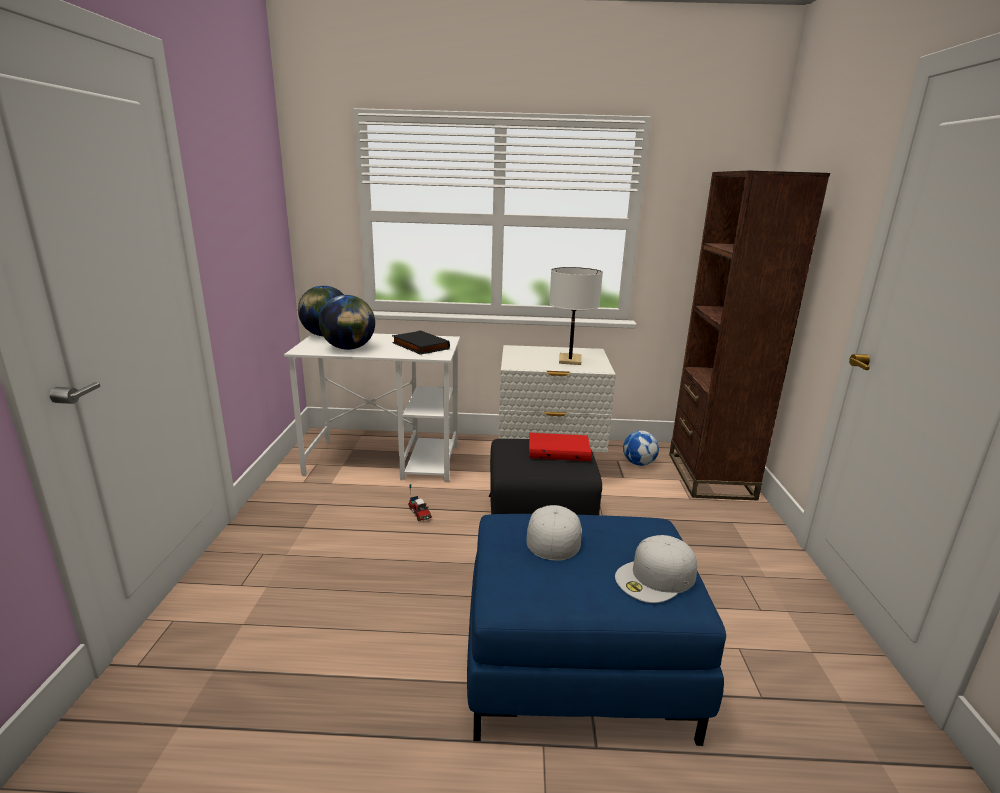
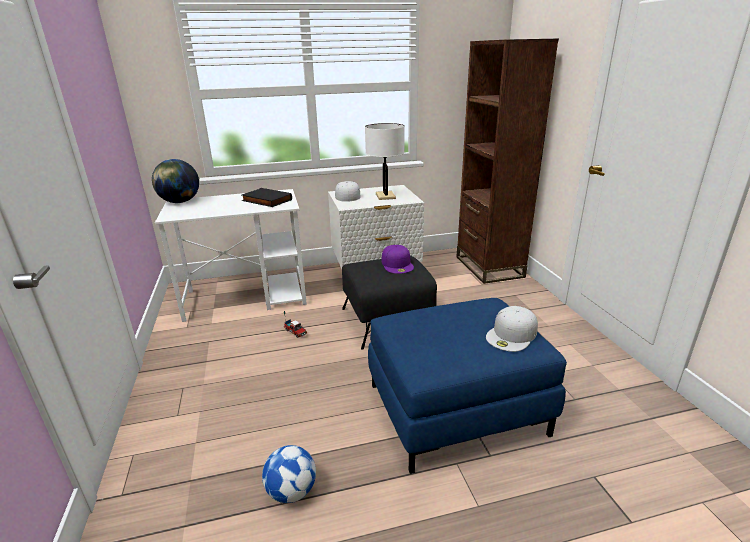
camera: 15 degrees left, 5 degrees up
(349, 348) = (209, 210): globe -> none
(553, 535) = (432, 322): white cap -> white cap (347, 195)
(559, 450) = (397, 264): red book -> purple cap
(638, 463) = (438, 266): football -> football (291, 491)

